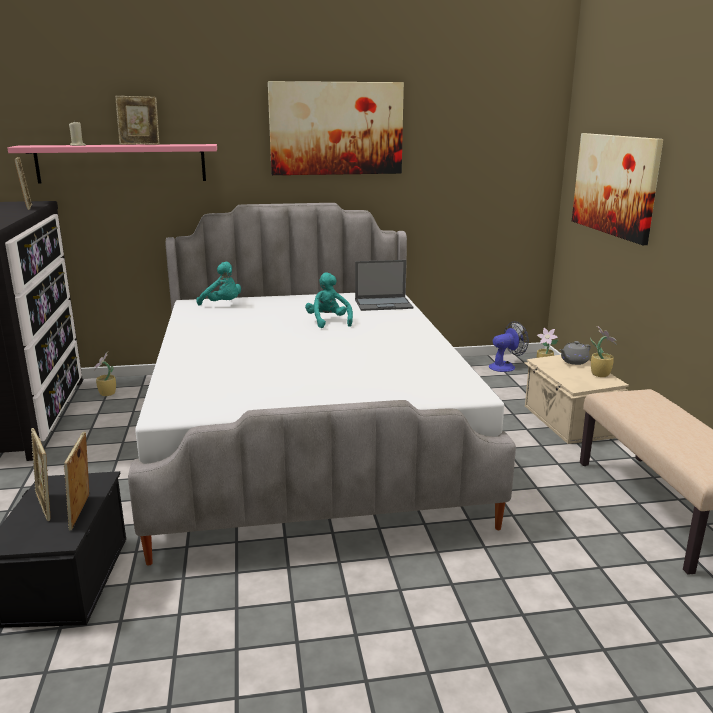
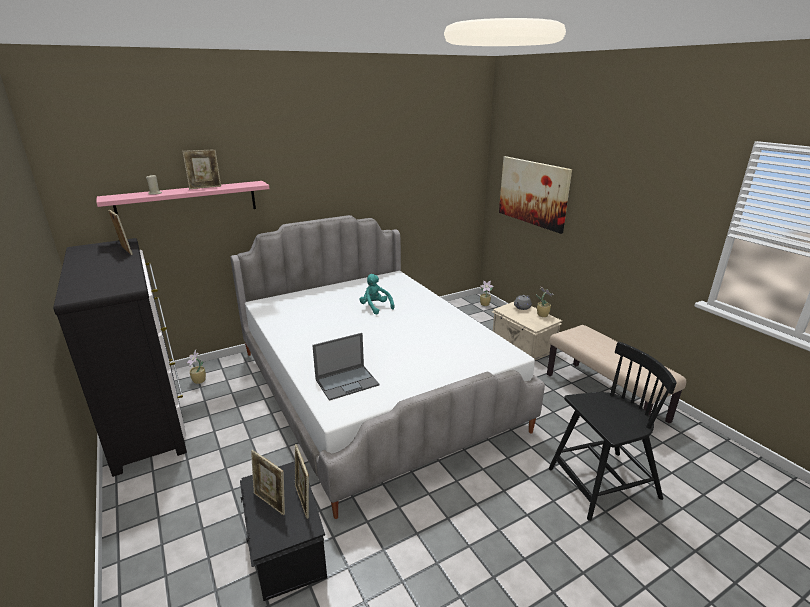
camera: 20 degrees left, 5 degrees up
(223, 304) = (286, 301): turquoise plush toy -> none
(336, 128) = (347, 162): picture -> none
(384, 304) = (398, 285): laptop -> laptop (347, 382)
(506, 366) = (463, 308): fan -> none
(568, 620) = (602, 484): none -> black chair

